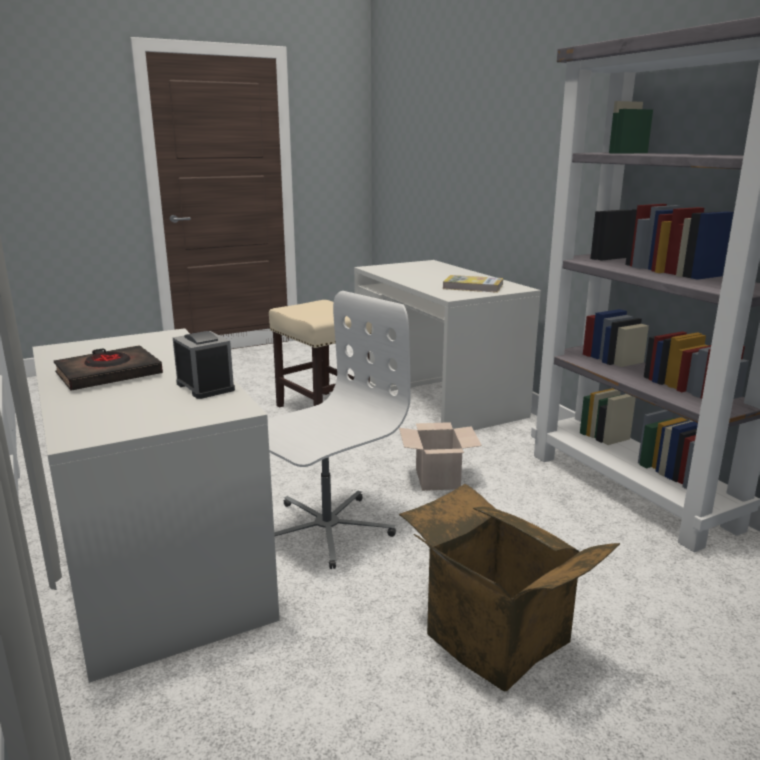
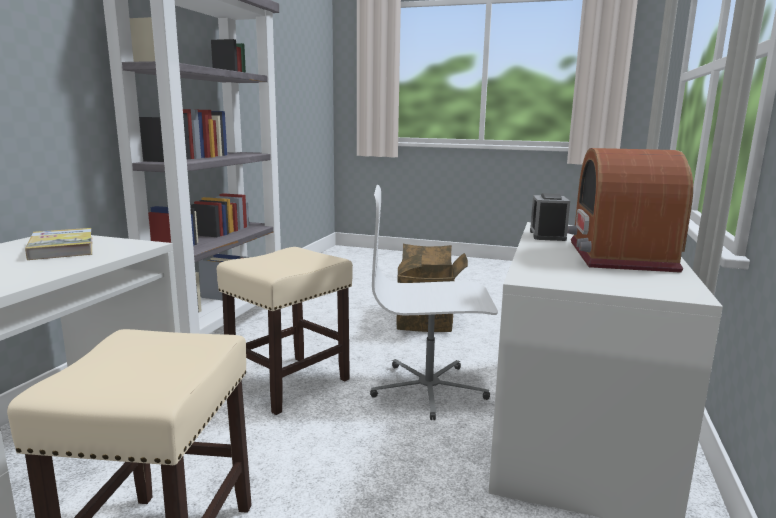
camera: 135 degrees left, 5 degrees down
(109, 374) = (619, 256): black book -> radio
(438, 479) = (290, 382): cardboard box -> beige stool

